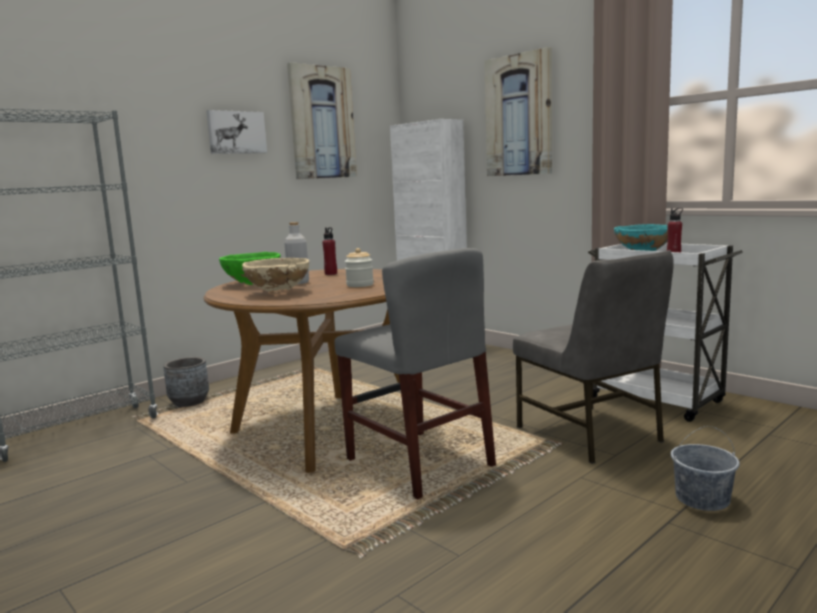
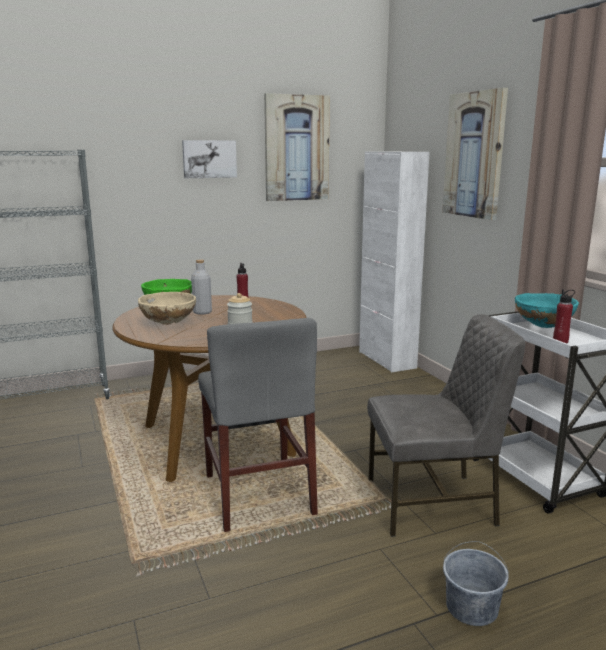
camera: 20 degrees right, 5 degrees up
(189, 402) = (142, 389): grey planter -> none
(590, 434) = (433, 503): grey chair -> grey chair turned 90 degrees counterclockwise

